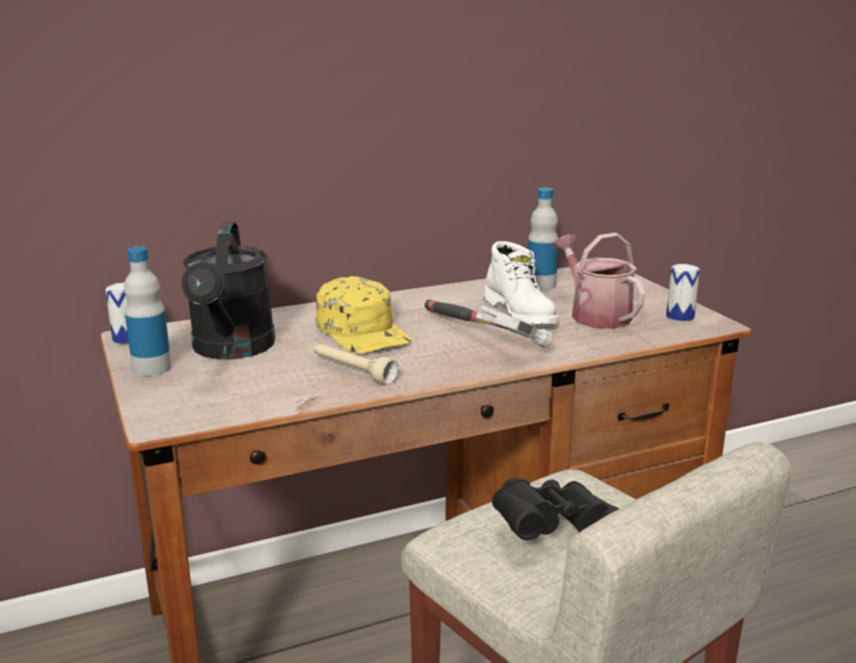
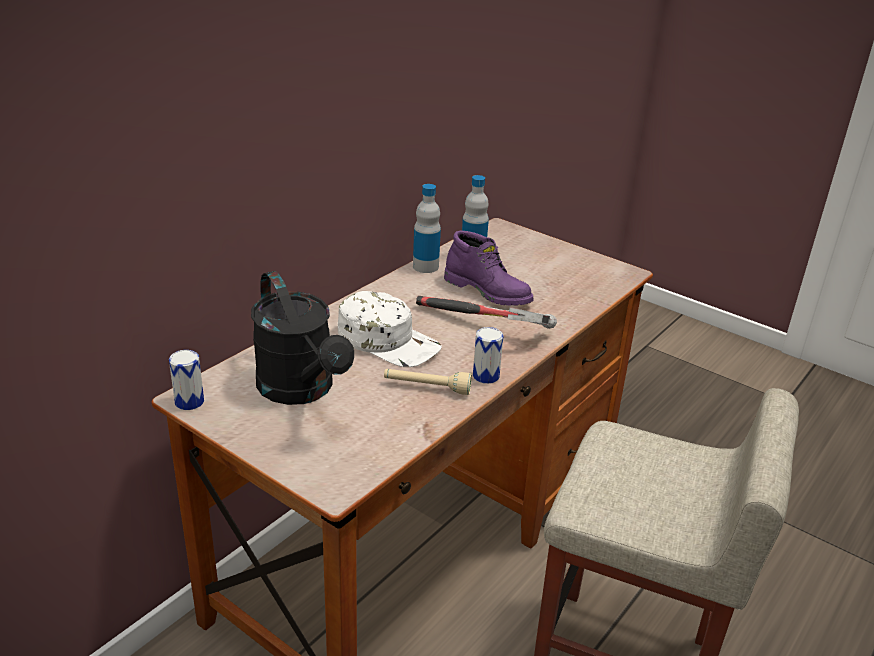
camera: 30 degrees left, 10 degrees up
(152, 368) = (255, 430): bottle -> bottle (425, 266)
(363, 331) = (388, 340): yellow cap -> white cap
(521, 313) = (488, 291): white boot -> purple boot
(552, 530) = (638, 479): black binoculars -> none
(595, 315) = (541, 281): watering can -> none
(680, 316) = (598, 270): can -> can (486, 376)

